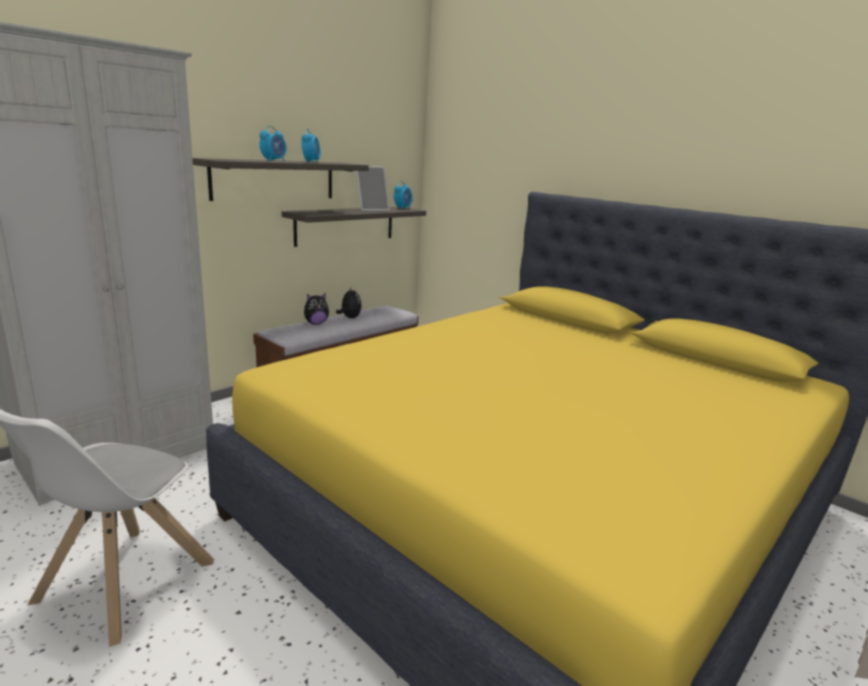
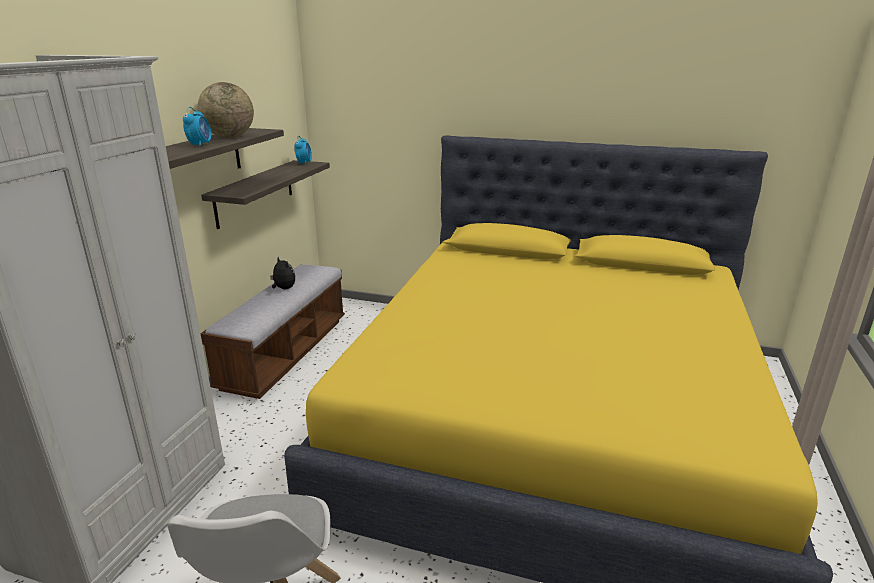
camera: 25 degrees left, 5 degrees up
(311, 162) = (229, 137): alarm clock -> globe
(316, 323) = (258, 304): plush toy -> none
(371, 210) = (281, 172): picture frame -> none

